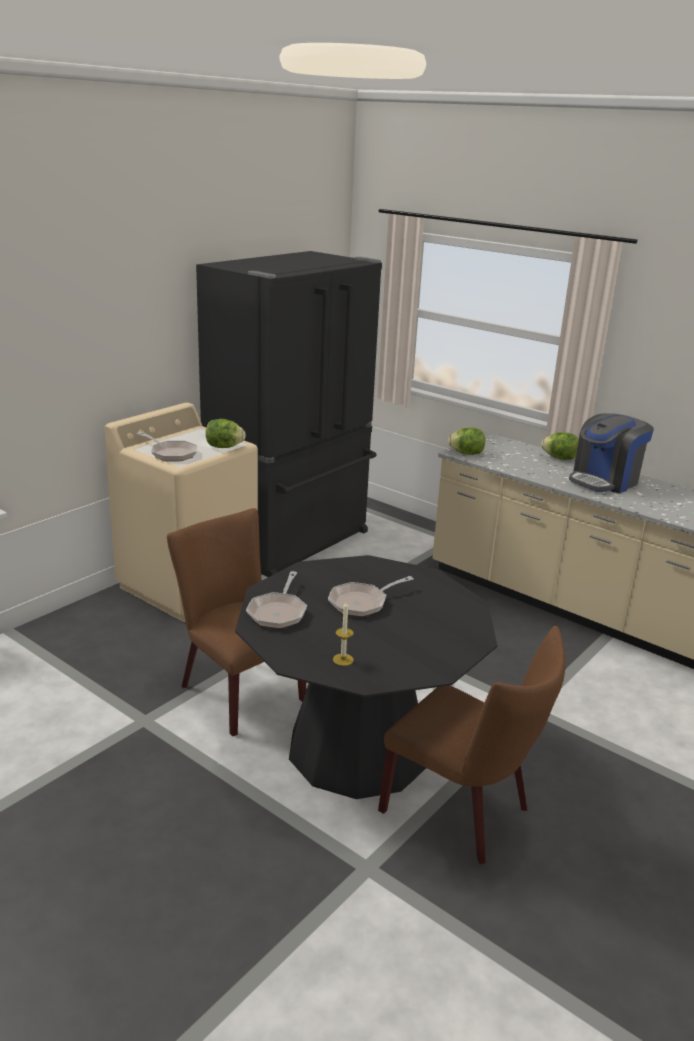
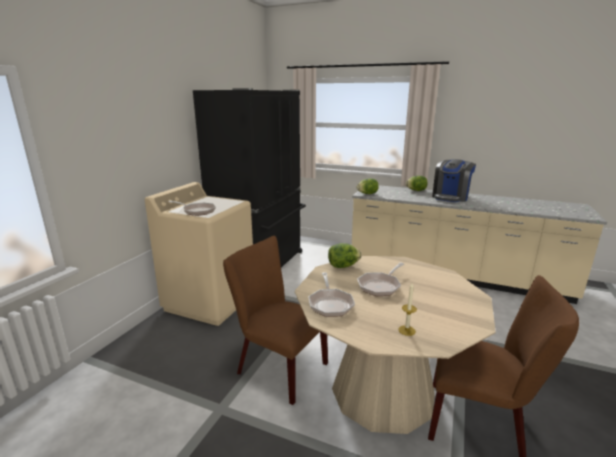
camera: 15 degrees left, 5 degrees down
(224, 447) = (230, 204): lettuce -> lettuce (343, 266)
(358, 748) = (382, 391): black dining table -> beige dining table

